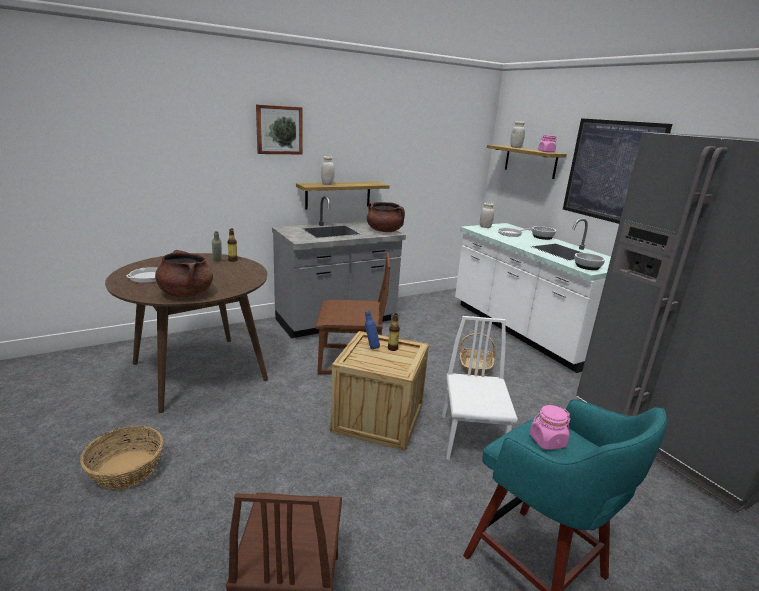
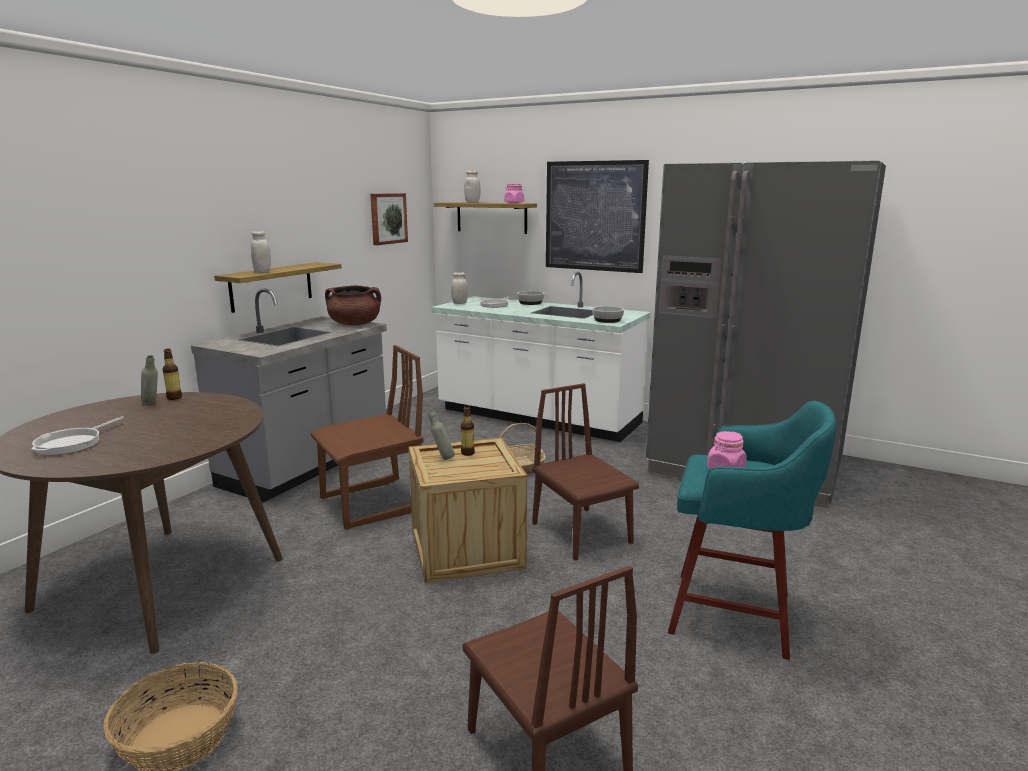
camera: 30 degrees left, 5 degrees down
(186, 293) = (169, 448): brown cooking pot -> none
(279, 130) = (181, 199): picture -> picture (388, 218)
(371, 347) = (442, 458): blue bottle -> grey bottle
(472, 439) = (581, 533): white chair -> brown chair

